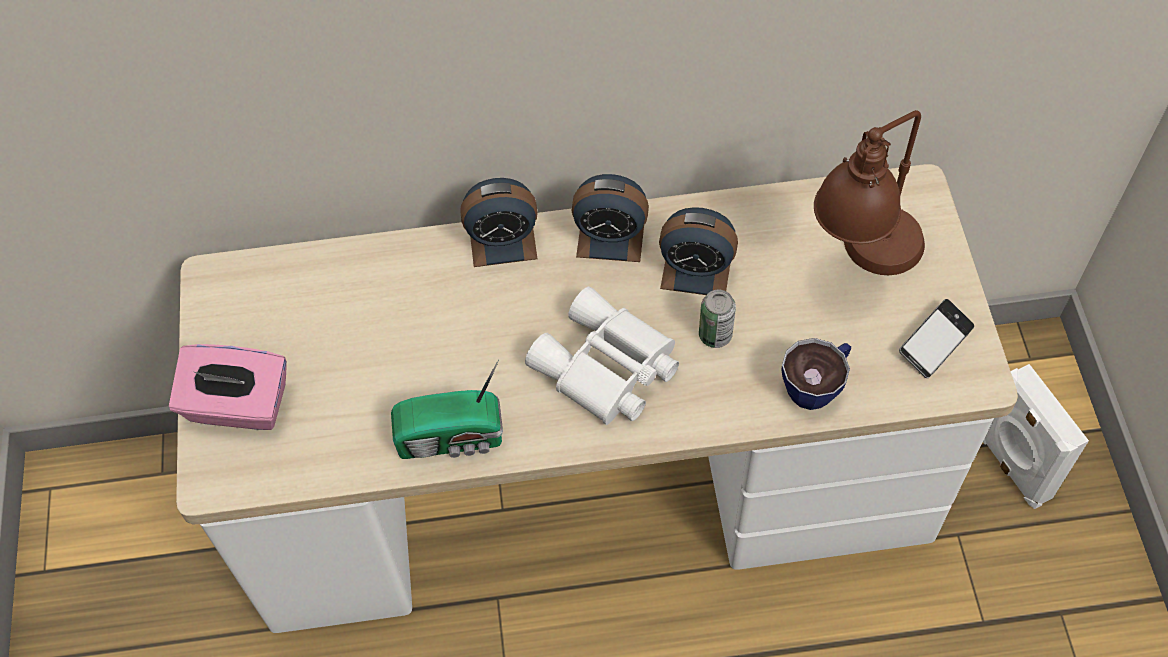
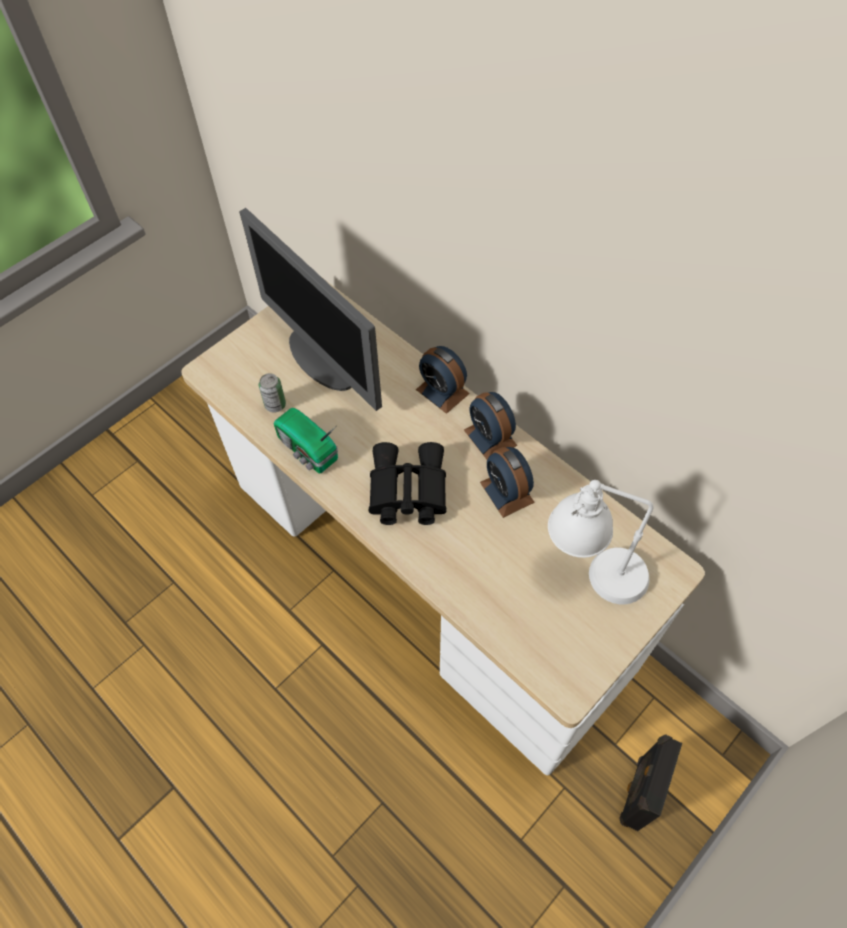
camera: 50 degrees right, 0 degrees up
(238, 406) = (253, 351): pink tissue box -> none
(332, 337) = (322, 361): none -> monitor
(606, 370) = (406, 491): white binoculars -> black binoculars
(715, 335) = (474, 529): can -> can (275, 405)
(817, 385) = (487, 603): cup -> none
(862, 264) = (591, 574): brown table lamp -> white table lamp
(935, 342) = (573, 649): phone -> none
(1012, 468) = (637, 792): white speaker -> black speaker

